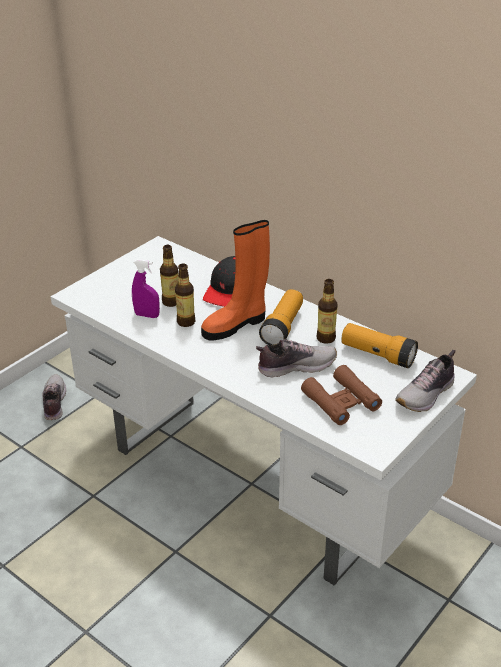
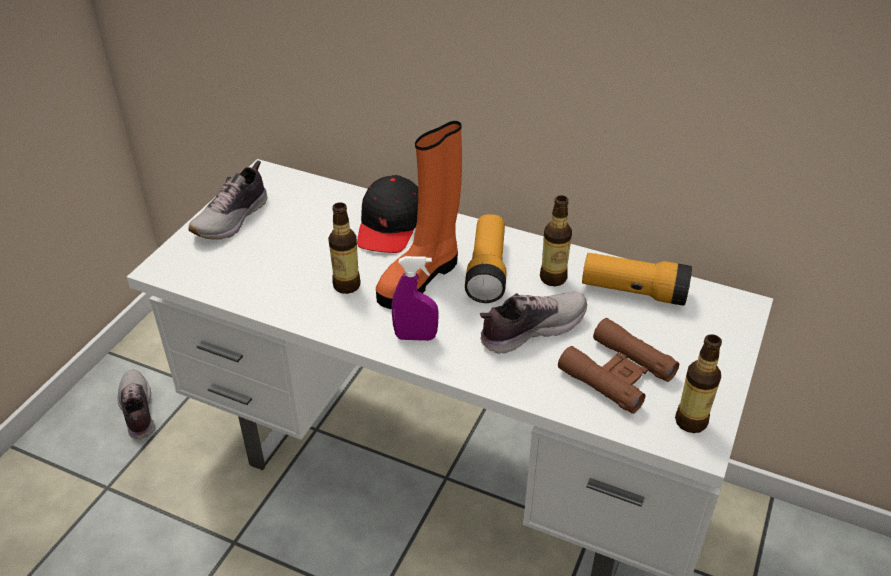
camera: 15 degrees left, 5 degrees up
(147, 315) = (285, 284): purple spray bottle -> purple spray bottle (415, 337)
(171, 302) = (313, 257): bottle -> bottle (691, 421)
(426, 394) = (725, 341): shoe -> shoe (233, 219)

